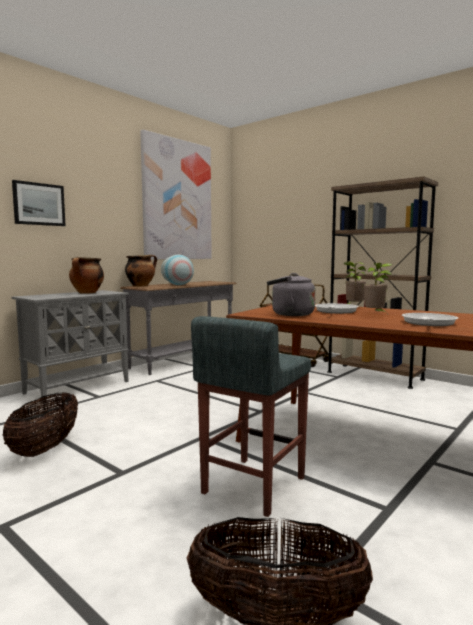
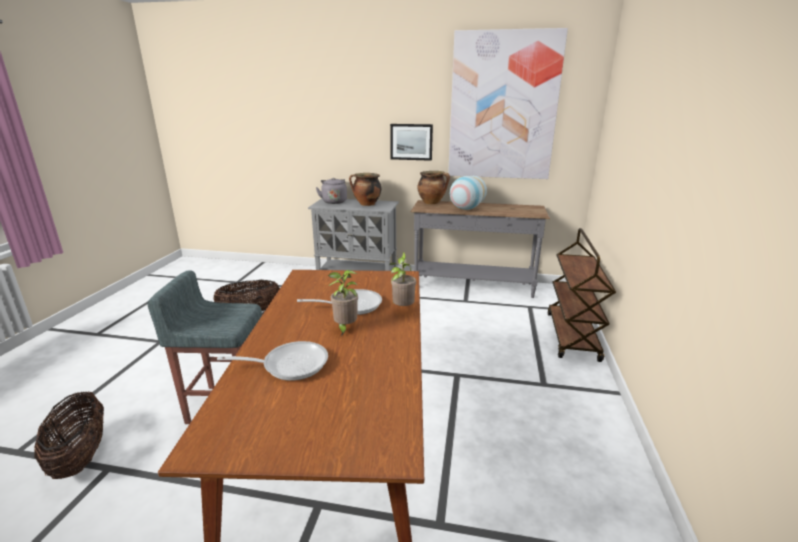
camera: 60 degrees right, 15 degrees up
(39, 204) = (345, 124): picture -> picture (411, 142)
(289, 314) = (311, 290): grey kettle -> grey kettle (334, 201)
(374, 375) = (590, 413): brown bookcase -> none

